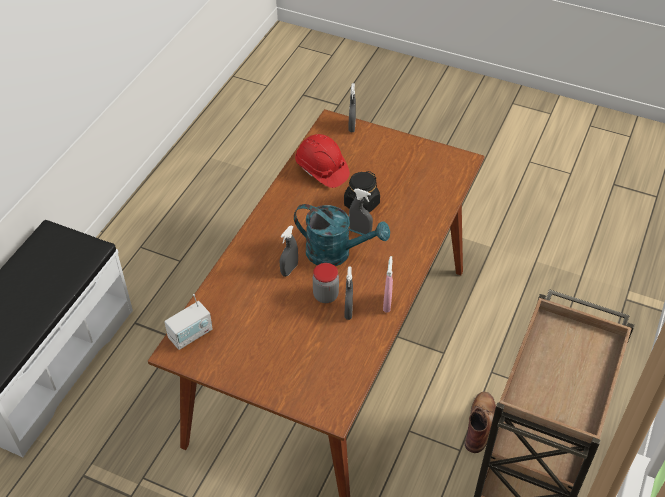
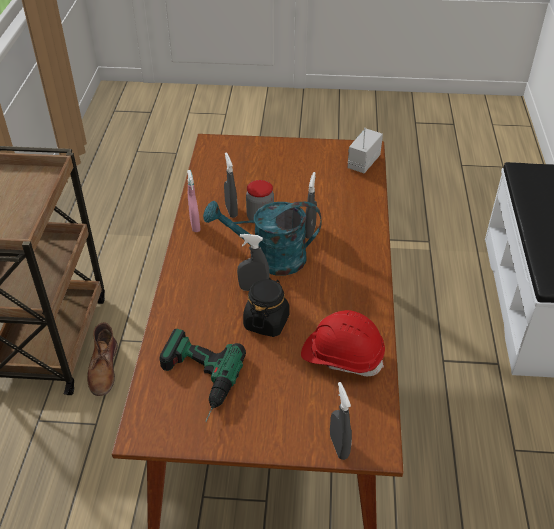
camera: 160 degrees right, 5 degrees down
(424, 179) = (195, 382): none -> power drill

